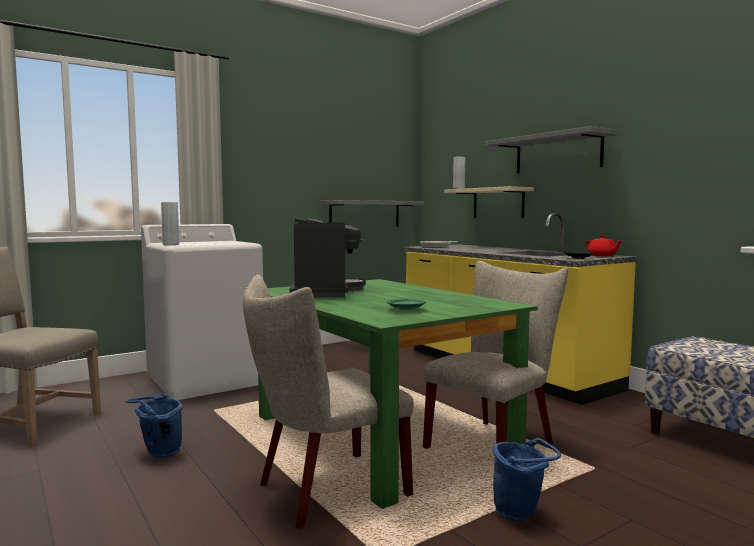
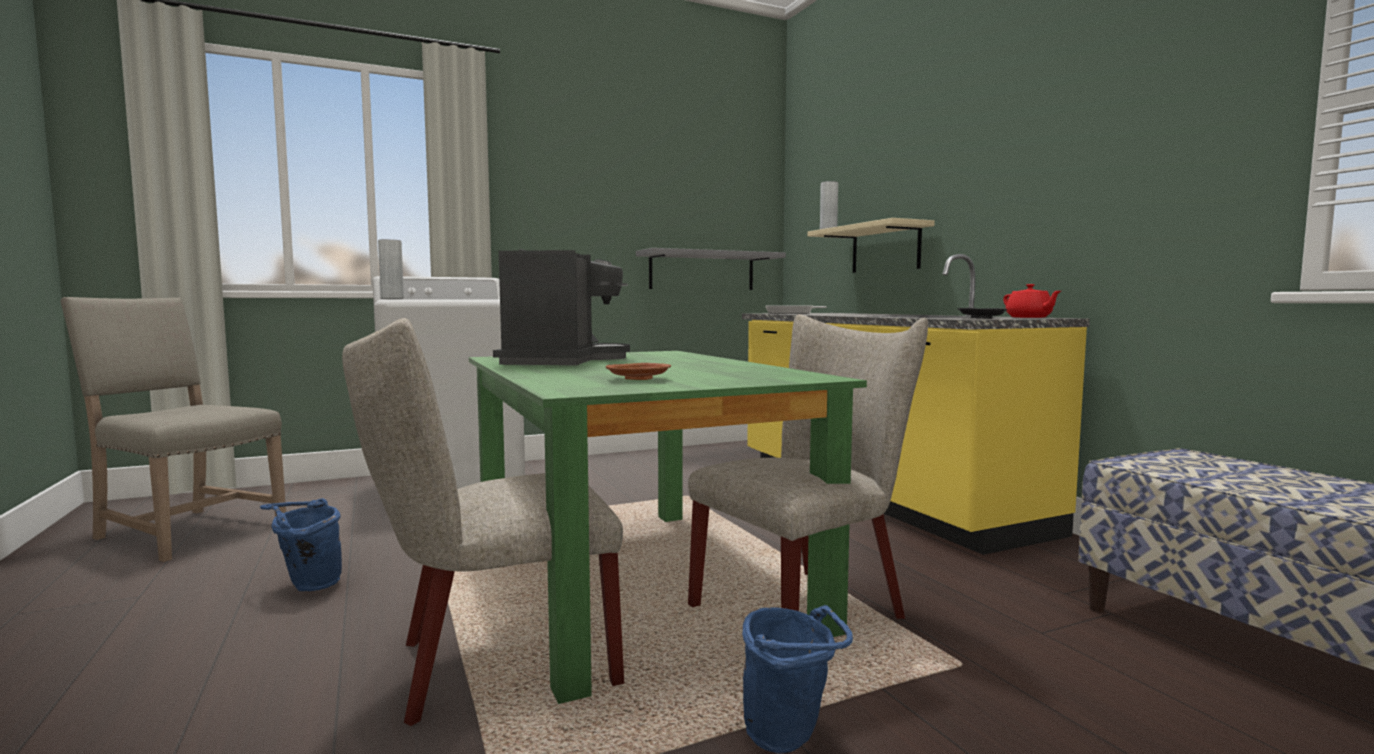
camera: 10 degrees right, 0 degrees up
(406, 309) = (639, 379): green plate -> brown plate
(557, 153) = (969, 165): grey shelf -> none

